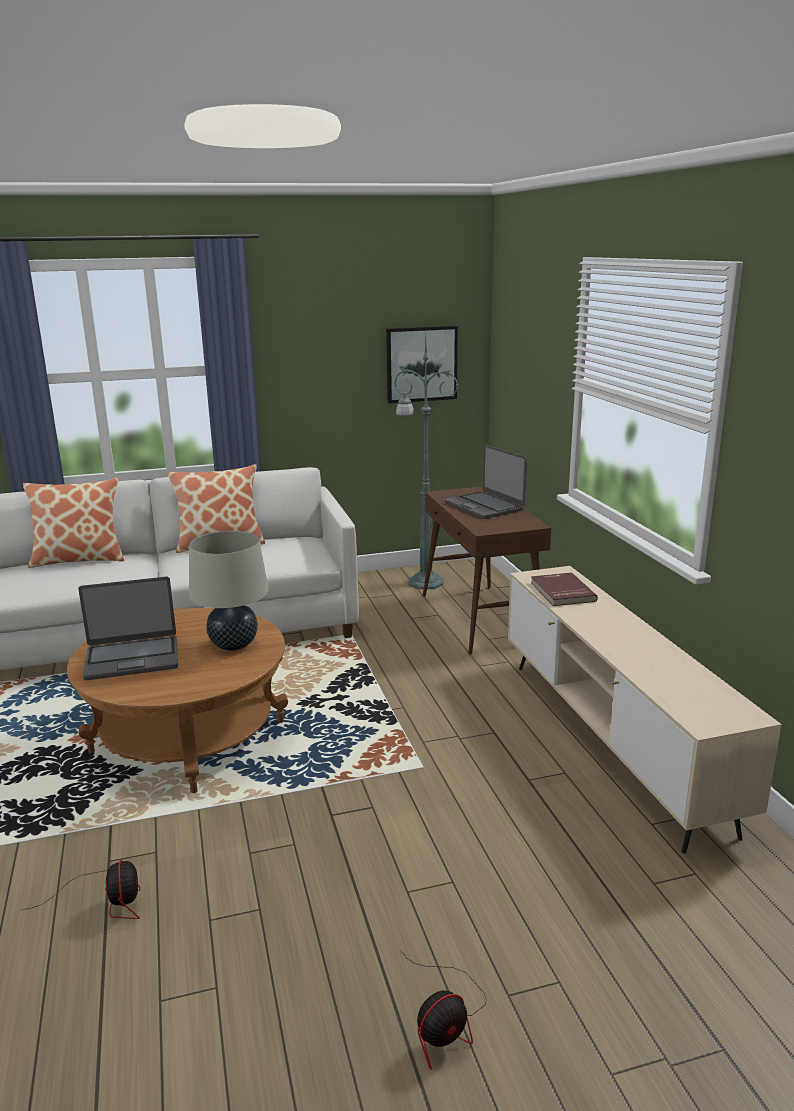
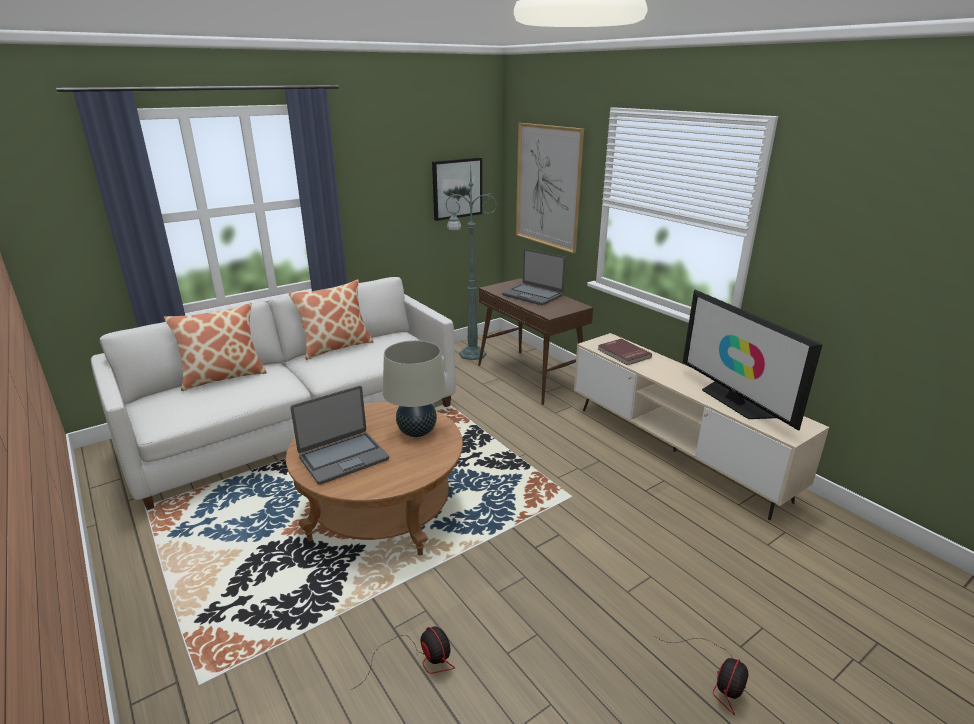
camera: 20 degrees left, 5 degrees up
(528, 364) = (548, 186): none -> picture
(664, 670) = (734, 401): none -> television

